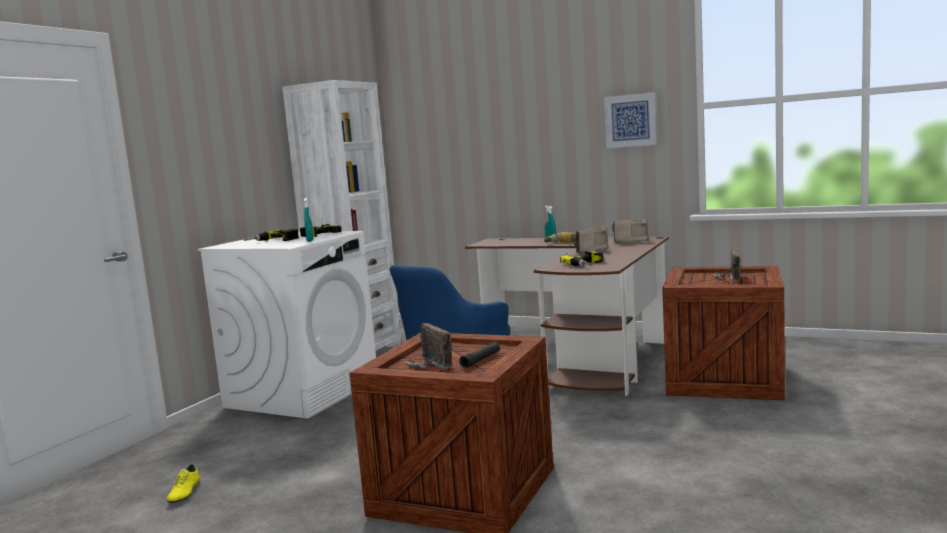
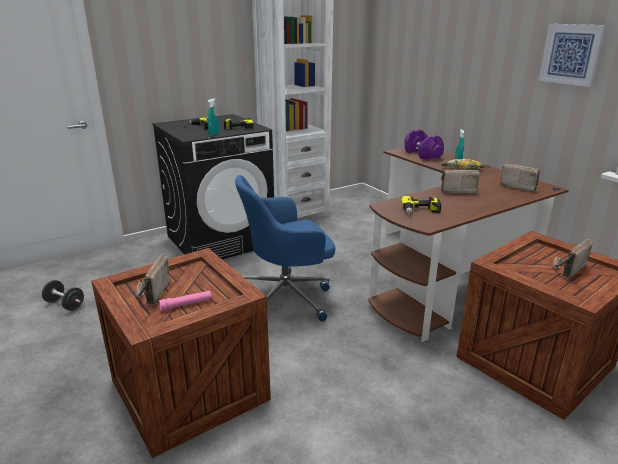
camera: 30 degrees right, 15 degrees up
(184, 493) = (65, 304): yellow shoe -> black dumbbell
(303, 392) = (221, 240): white washing machine -> black washing machine
(481, 360) = (186, 305): black flashlight -> pink flashlight
(508, 241) = (422, 154): none -> purple dumbbell

